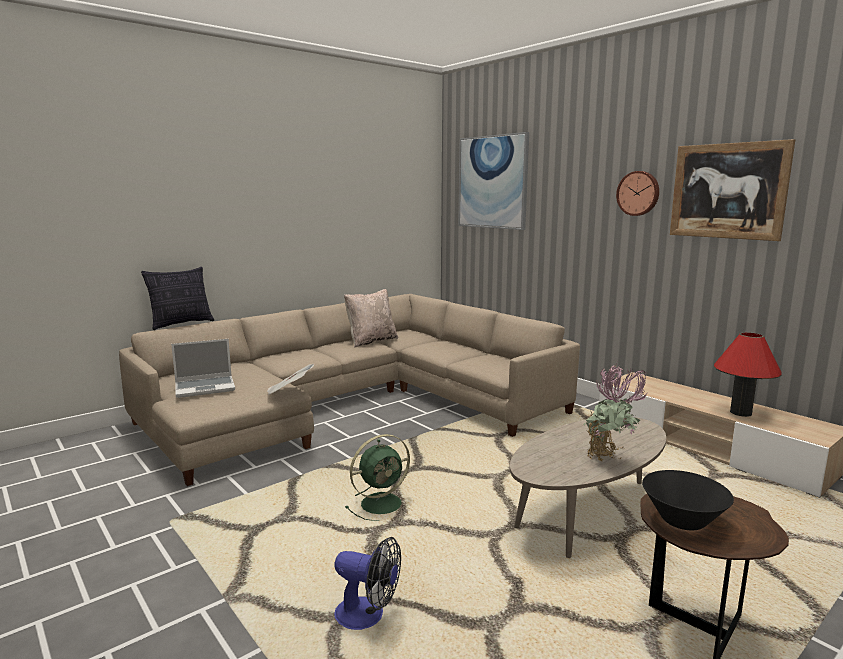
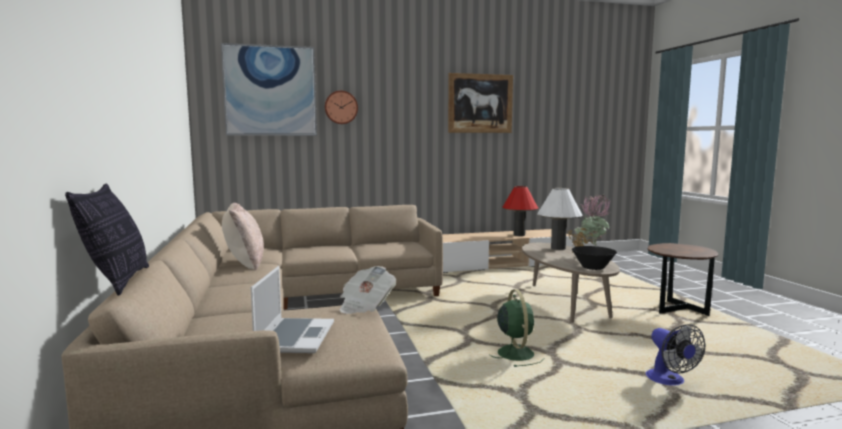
camera: 65 degrees left, 5 degrees down
(368, 616) = (670, 381): fan -> fan turned 120 degrees clockwise
(635, 437) = (558, 248): none -> white table lamp
(638, 193) = (422, 104): wall clock -> wall clock (341, 107)
(682, 520) = (685, 252): black bowl -> black bowl (593, 268)

